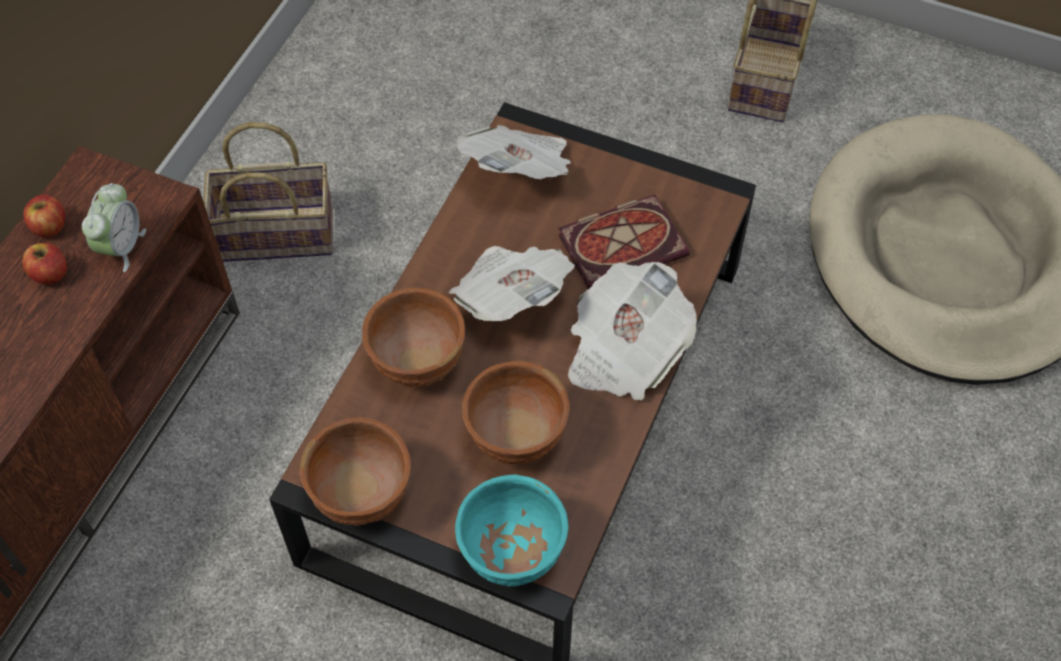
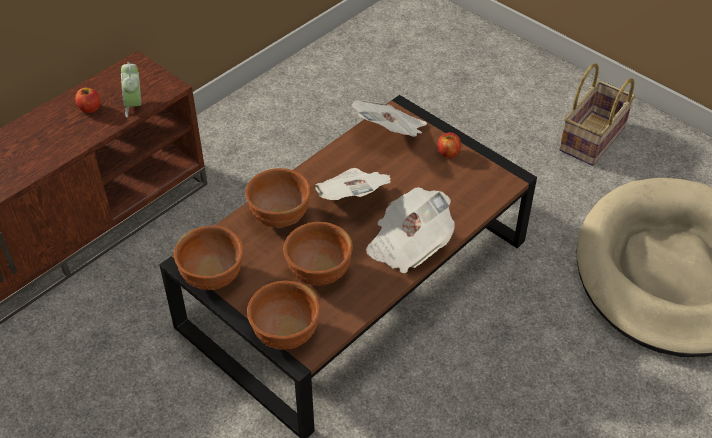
camera: 20 degrees right, 10 degrees down
(49, 227) = (101, 85): apple -> apple (448, 152)
(121, 247) = (134, 105): alarm clock -> alarm clock turned 135 degrees clockwise
(277, 233) = (249, 147): basket -> none
(511, 552) = (285, 334): turquoise bowl -> brown bowl
(624, 243) = (436, 187): book -> none

